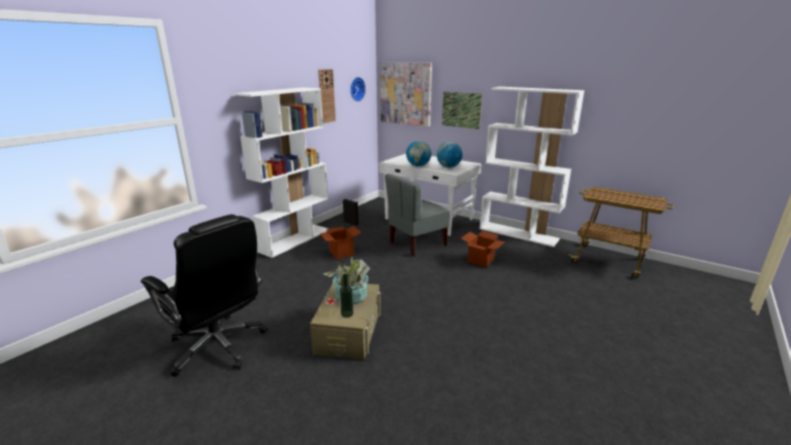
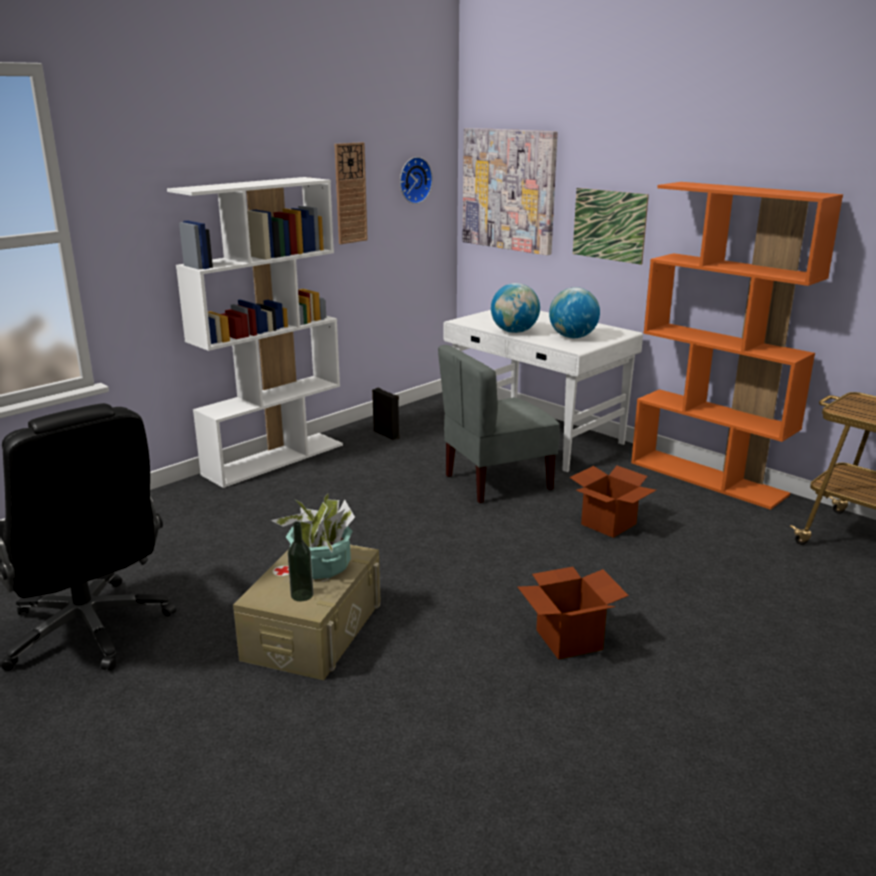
camera: 10 degrees right, 0 degrees up
(342, 253) = (350, 489): cardboard box -> cardboard box (569, 640)
(518, 234) = (708, 478): white bookcase -> orange bookcase

